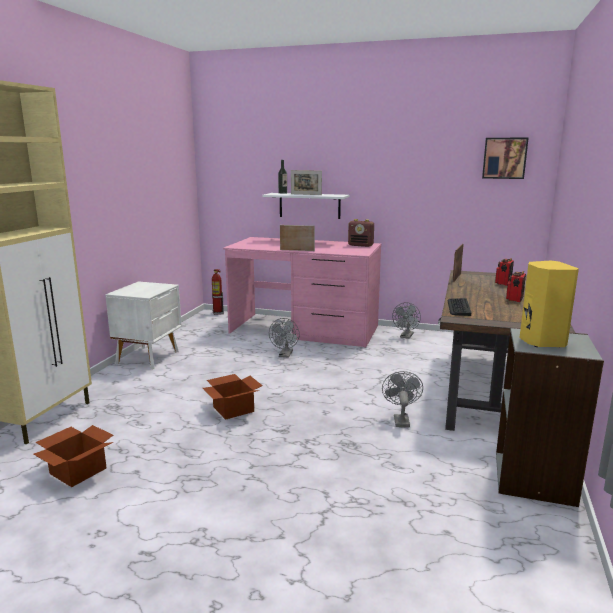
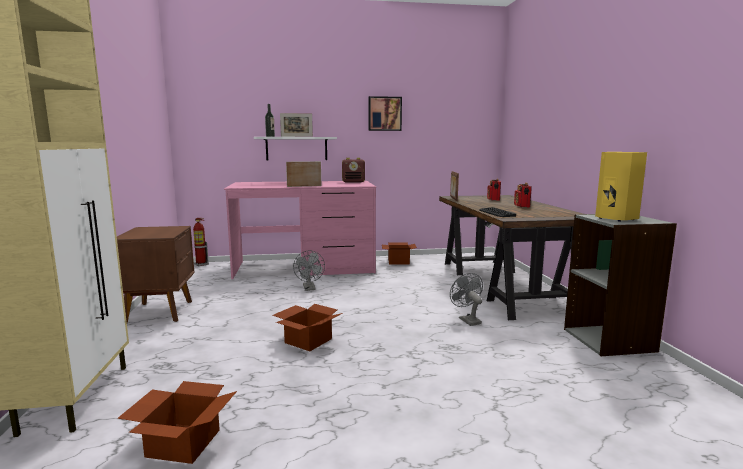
camera: 25 degrees left, 5 degrees down
(149, 357) = (161, 311): white nightstand -> brown nightstand
(406, 336) = (399, 261): grey fan -> cardboard box
(504, 158) = (463, 104): picture -> picture (384, 114)

